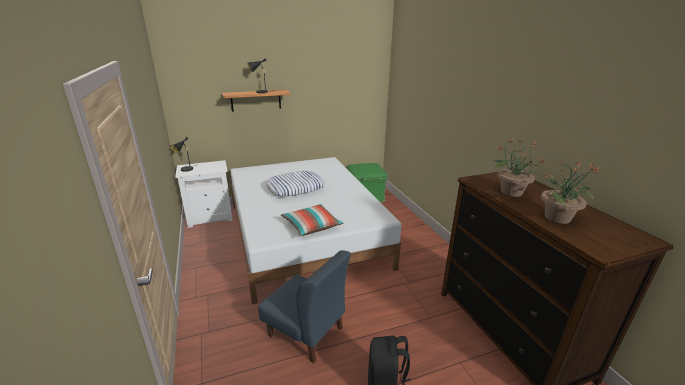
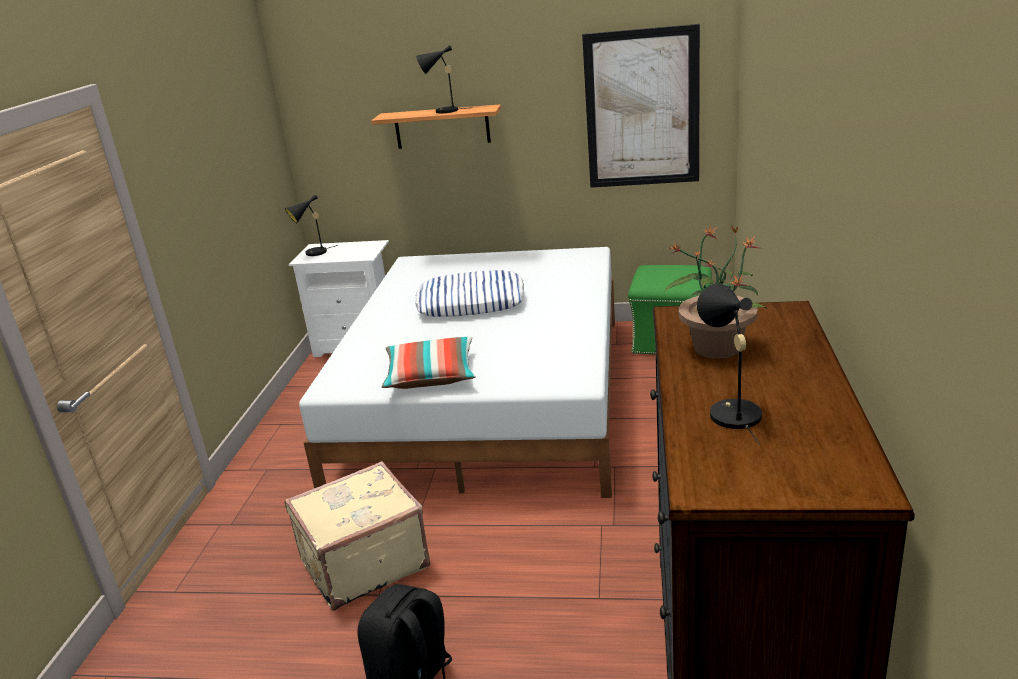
camera: 30 degrees right, 0 degrees up
(306, 332) = (363, 562): blue chair -> beige suitcase
(350, 93) = (642, 109): none -> picture
(558, 218) = (730, 412): potted plant -> black table lamp

